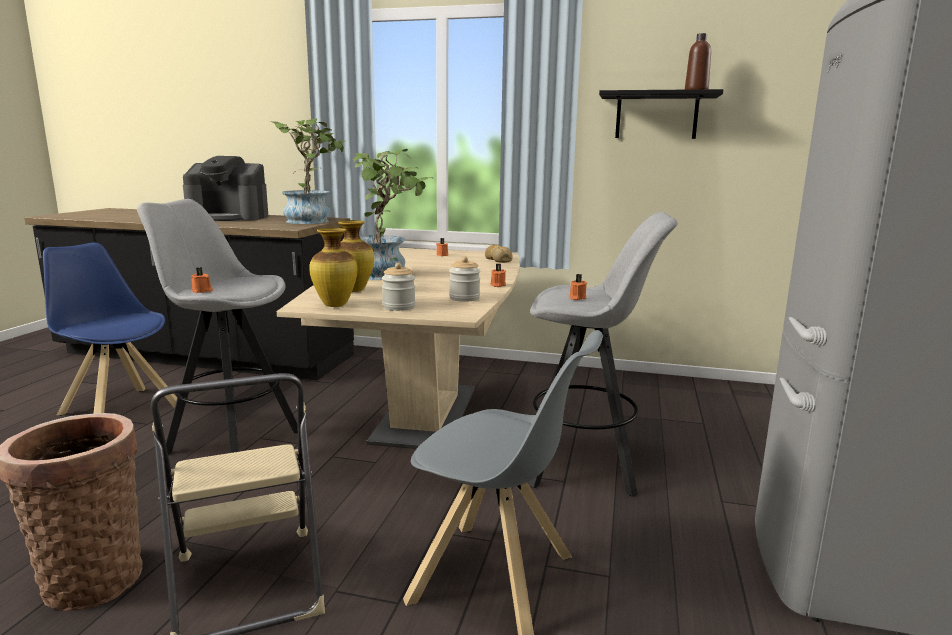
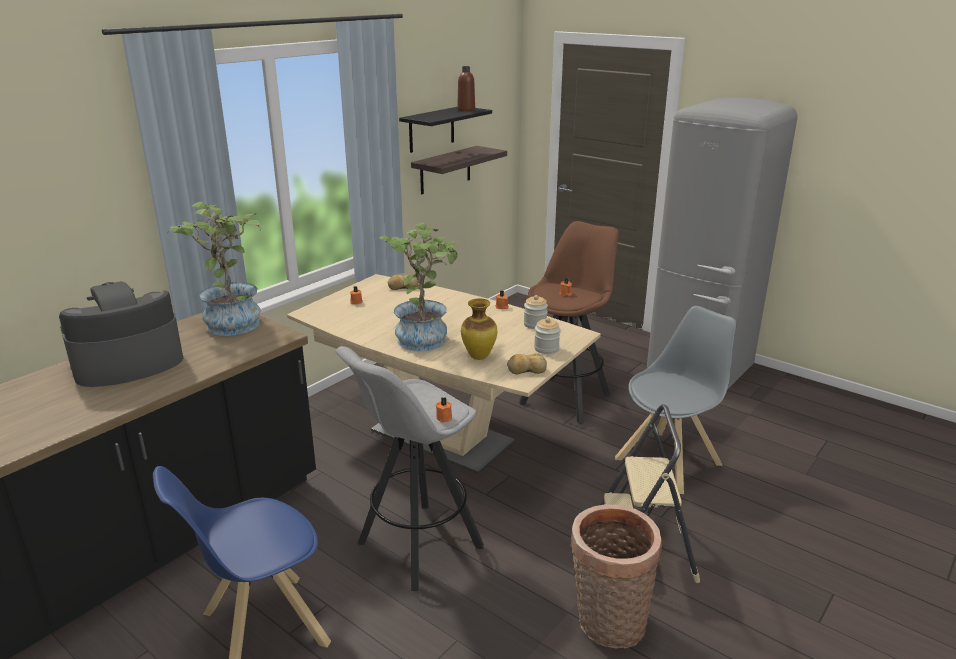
camera: 65 degrees left, 10 degrees up
(229, 217) = (127, 363): coffee machine -> coffee machine turned 150 degrees counterclockwise
(334, 305) = (526, 369): vase -> bread
(586, 466) = (567, 398): grey stool -> brown stool
(676, 172) = (445, 170): none -> shelf

